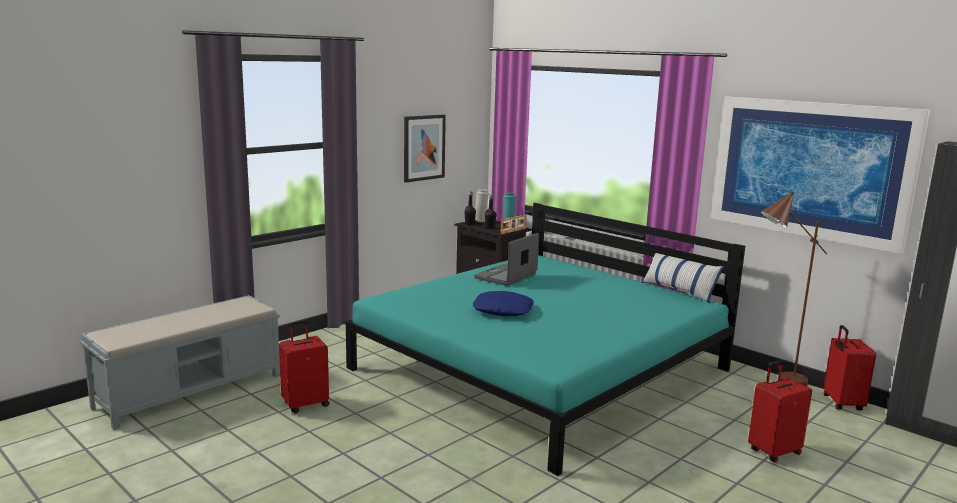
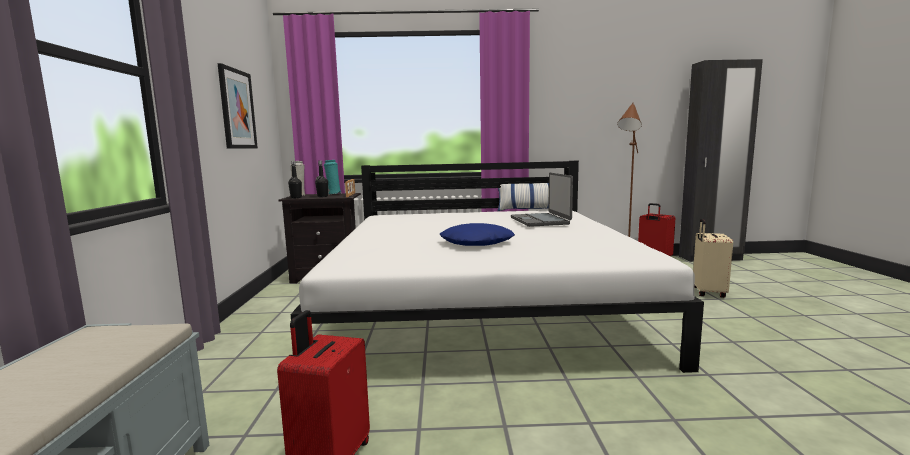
camera: 45 degrees left, 5 degrees down
(506, 276) = (401, 227): laptop -> laptop (540, 221)
(541, 369) = (482, 304): turquoise bed -> white bed
(773, 451) = (707, 292): red suitcase -> beige suitcase
(810, 169) = (604, 97): picture -> none

